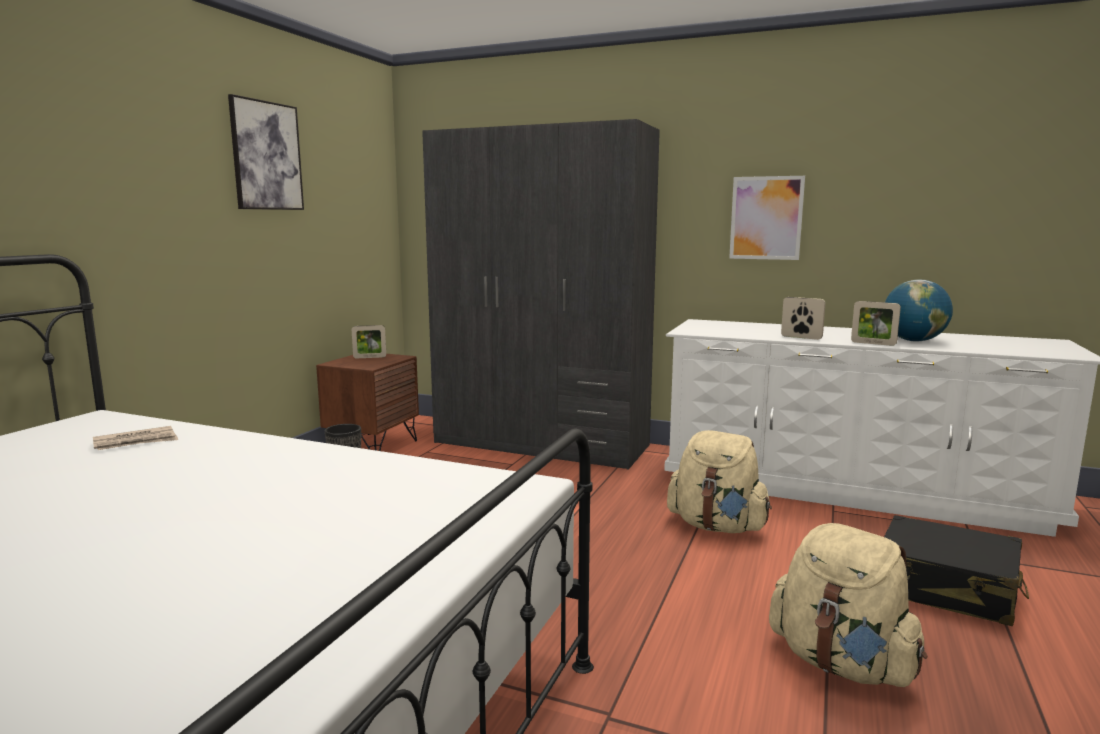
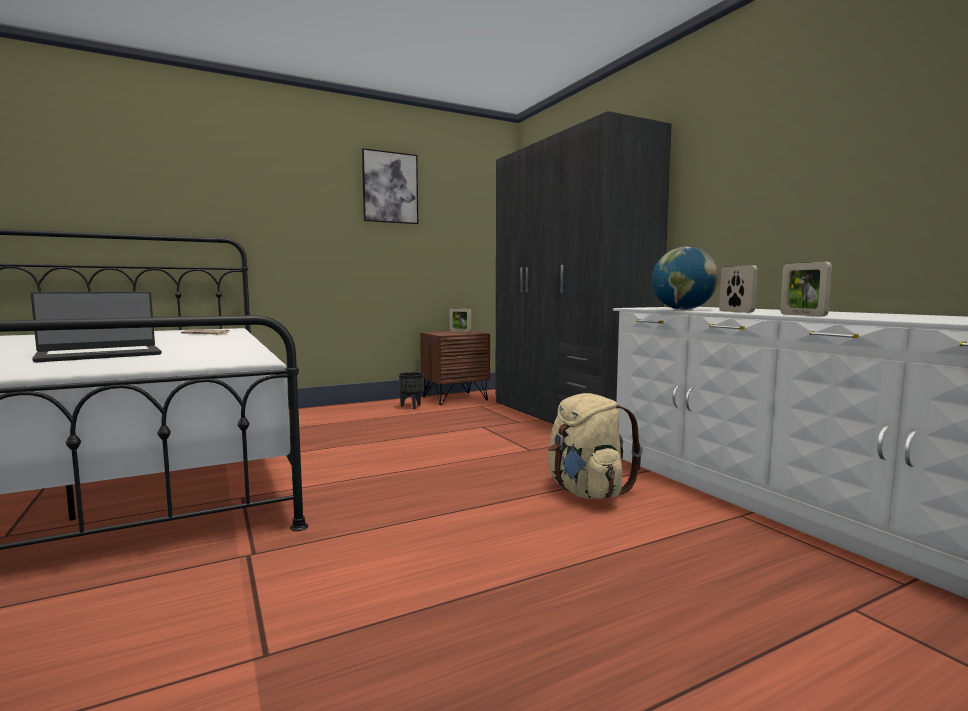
camera: 40 degrees right, 5 degrees down
(252, 533) = (100, 355): none -> laptop
(766, 218) = (764, 193): picture -> none
(841, 663) = (461, 607): beige backpack -> none
(913, 341) = (879, 316): globe -> globe (683, 309)
(946, 589) = (723, 612): black suitcase -> none

